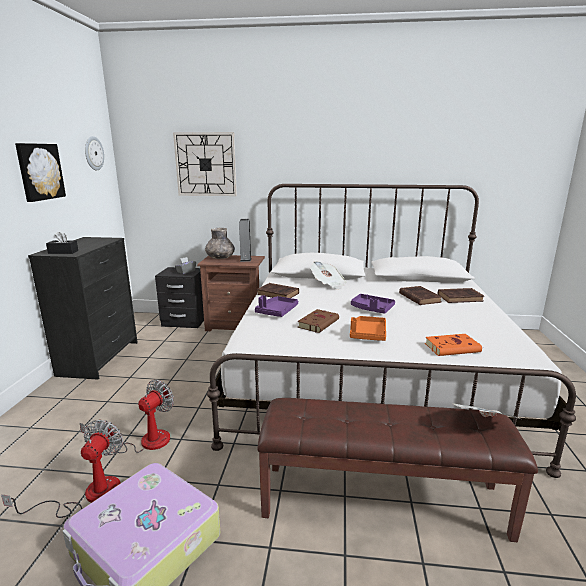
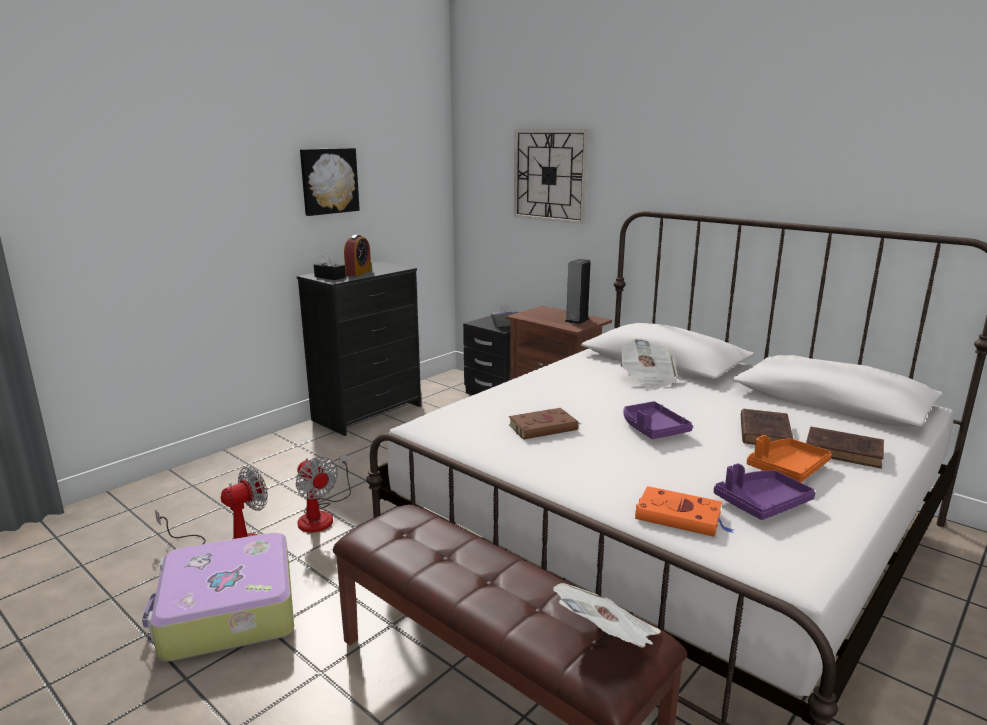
camera: 35 degrees right, 0 degrees up
(82, 246) = (358, 273): none -> alarm clock
(93, 153) = (415, 157): wall clock -> none
(144, 441) = (321, 515): fan -> fan turned 75 degrees clockwise
(220, 258) = (547, 312): grey vase -> none
(276, 312) = (516, 399): purple tray -> purple tray (761, 503)
(279, 294) = (556, 377): brown book -> none
(367, 334) = (585, 460): orange tray -> orange tray (787, 468)

